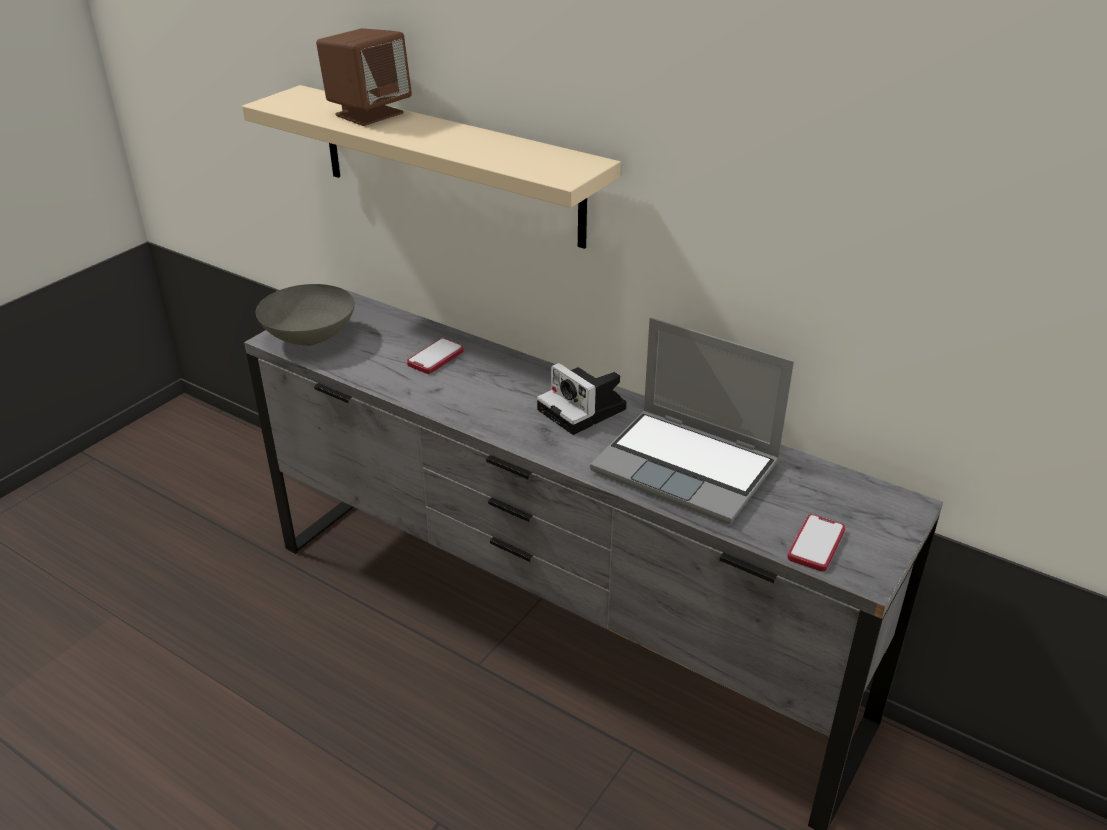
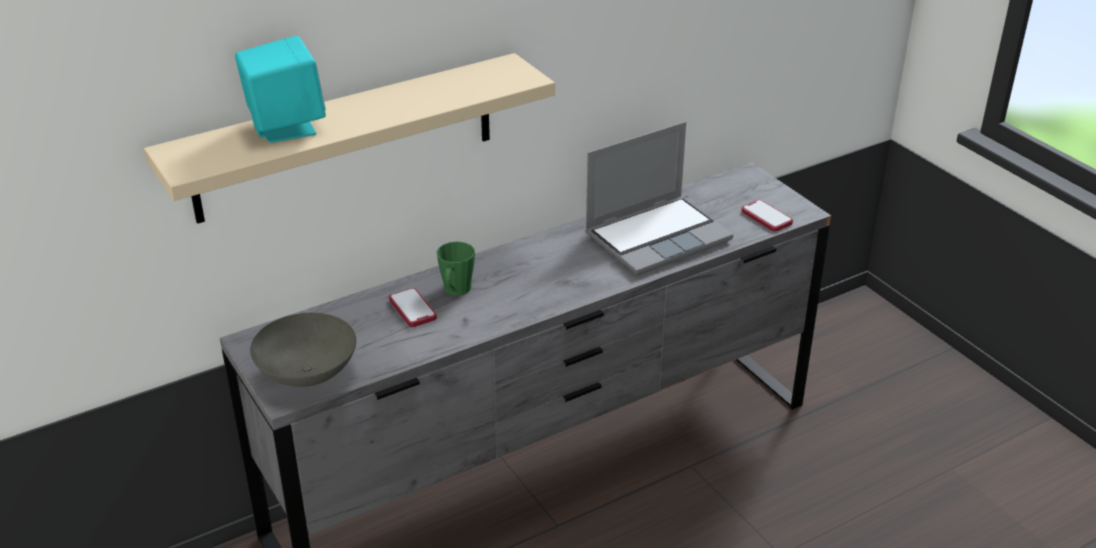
camera: 65 degrees left, 0 degrees up
(369, 114) = (285, 127): brown speaker -> turquoise speaker
(481, 371) = (455, 290): none -> green mug
(584, 410) = (555, 257): camera -> none

